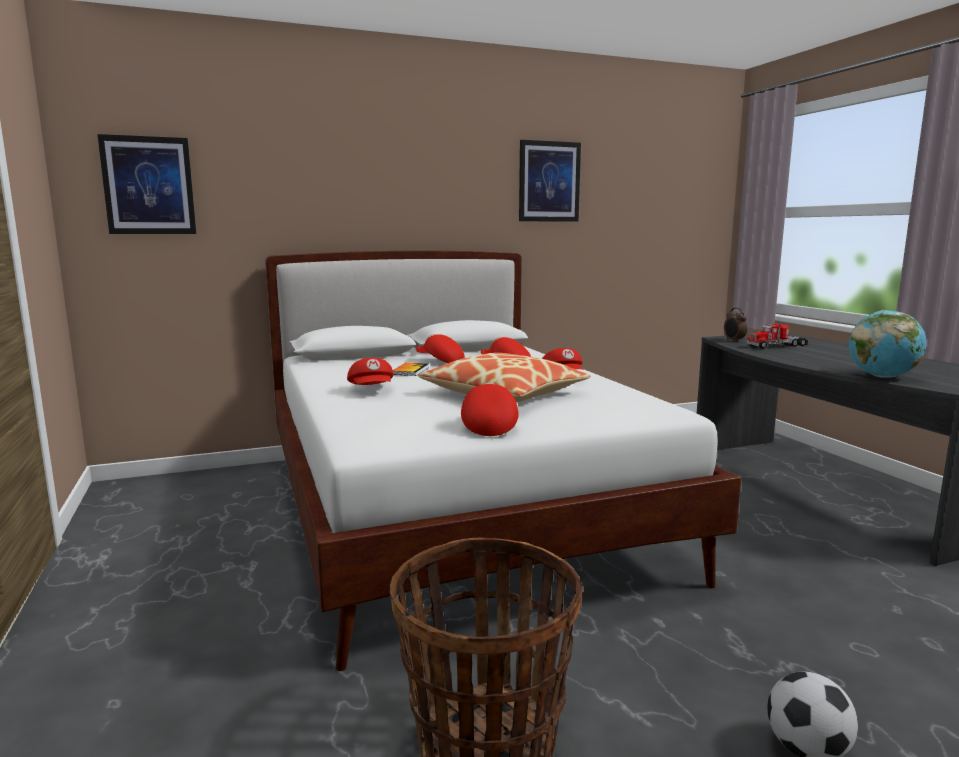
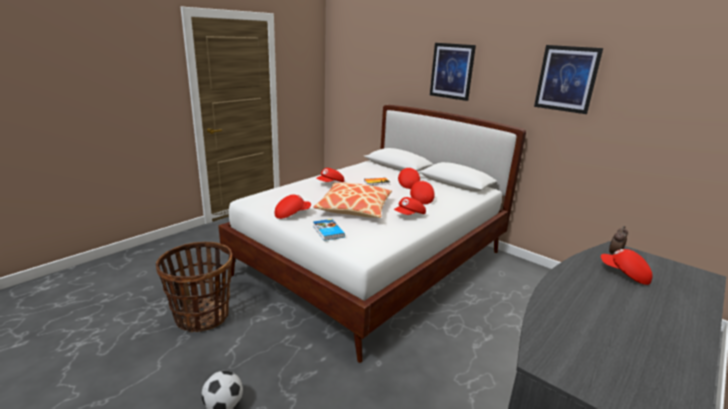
camera: 60 degrees right, 10 degrees up
(149, 186) = (352, 64): picture -> picture (452, 71)
(587, 416) = (327, 232): none -> book
(777, 346) = (624, 274): toy truck -> red cap
(882, 376) = (547, 325): globe -> none

